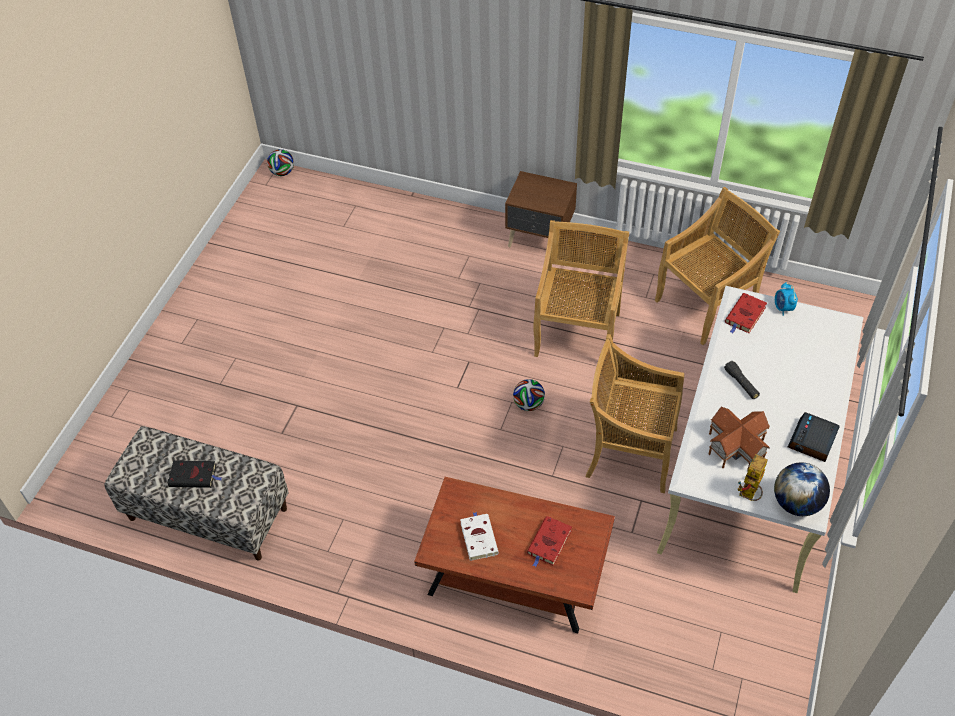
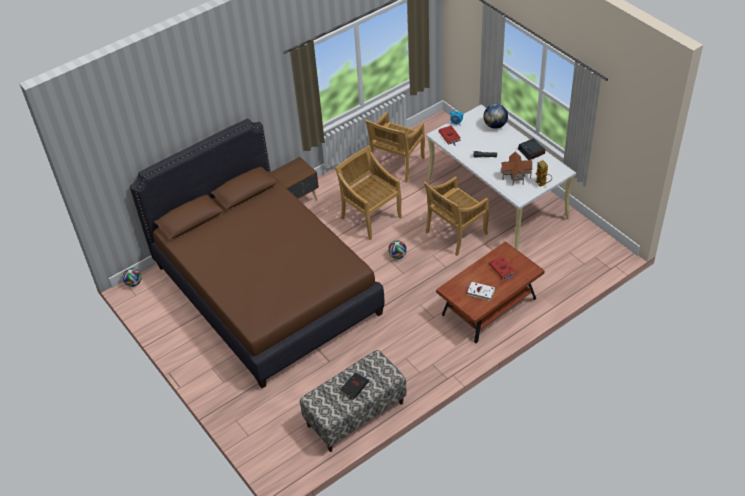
camera: 55 degrees left, 5 degrees down
(360, 297) = (266, 289): none -> brown bed
(706, 305) = (396, 165): beige chair -> beige chair turned 150 degrees counterclockwise
(796, 503) = (557, 172): globe -> globe (495, 125)

